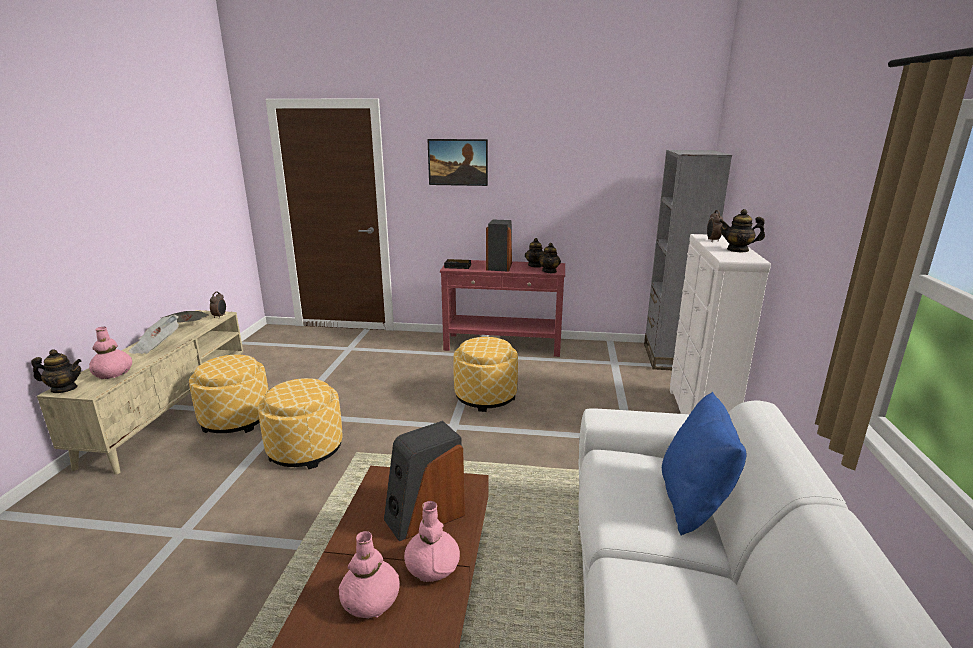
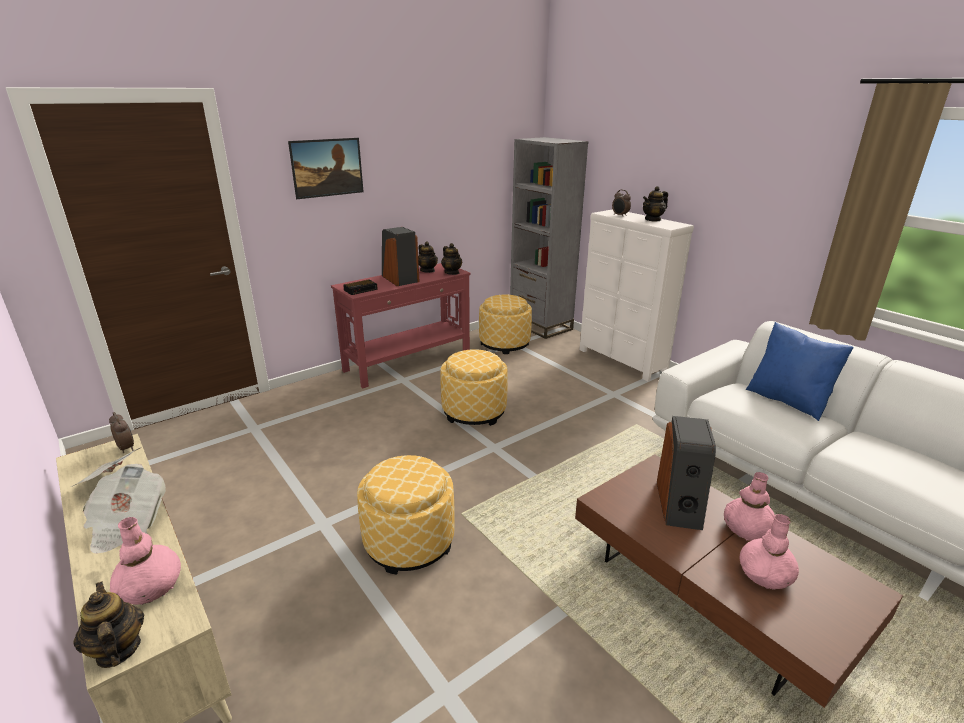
camera: 45 degrees left, 5 degrees up
(64, 389) = (117, 650): teapot -> teapot turned 75 degrees counterclockwise
(236, 419) = (266, 565): ottoman -> ottoman (504, 343)

